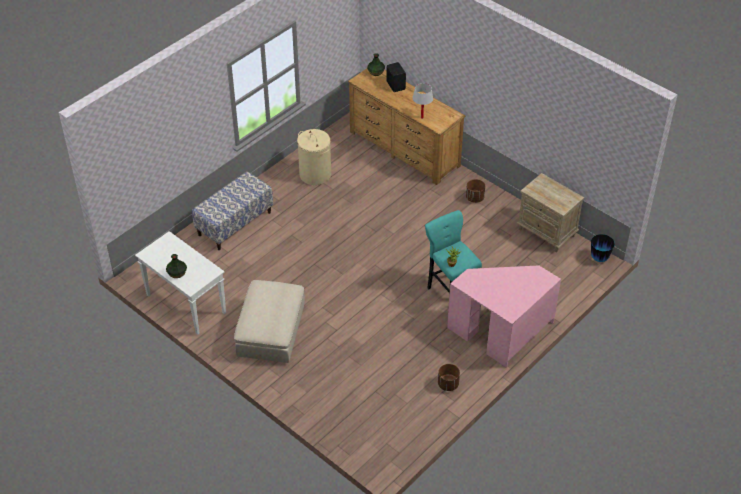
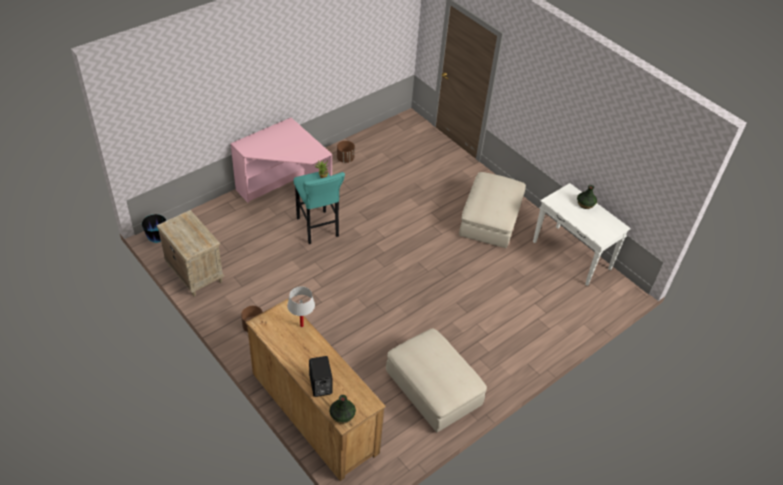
camera: 175 degrees left, 0 degrees up
(234, 223) = (529, 336): bench -> none
(315, 174) = (434, 389): beige laundry basket -> beige ottoman

